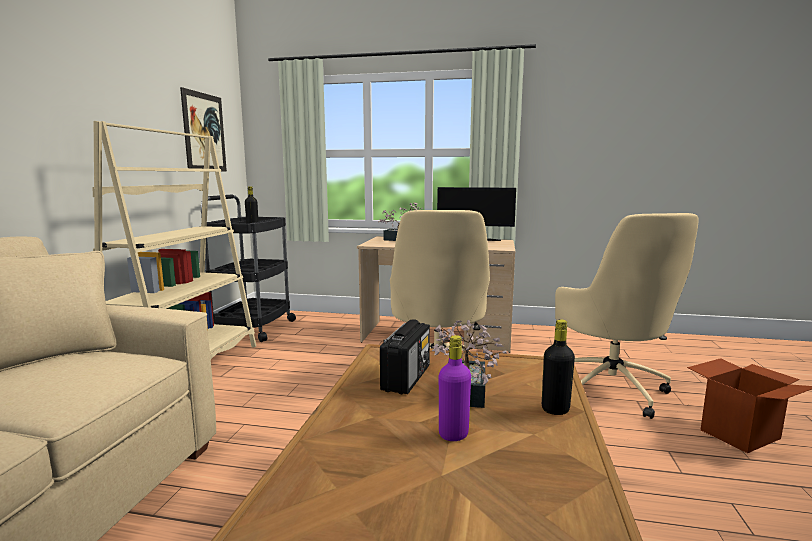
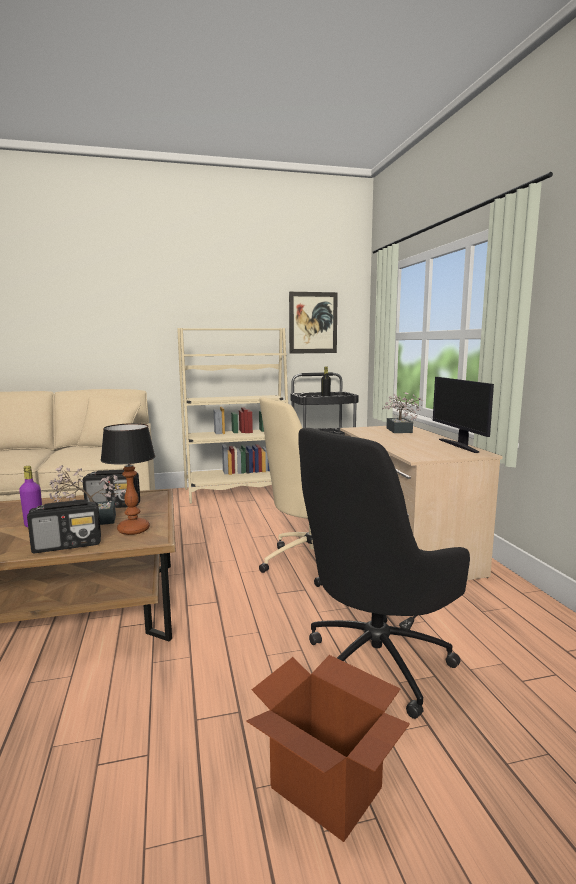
camera: 65 degrees right, 0 degrees up
(515, 372) = (133, 529): none -> table lamp
(555, 409) = (68, 545): black bottle -> radio
(611, 390) = (375, 666): beige office chair -> black office chair

